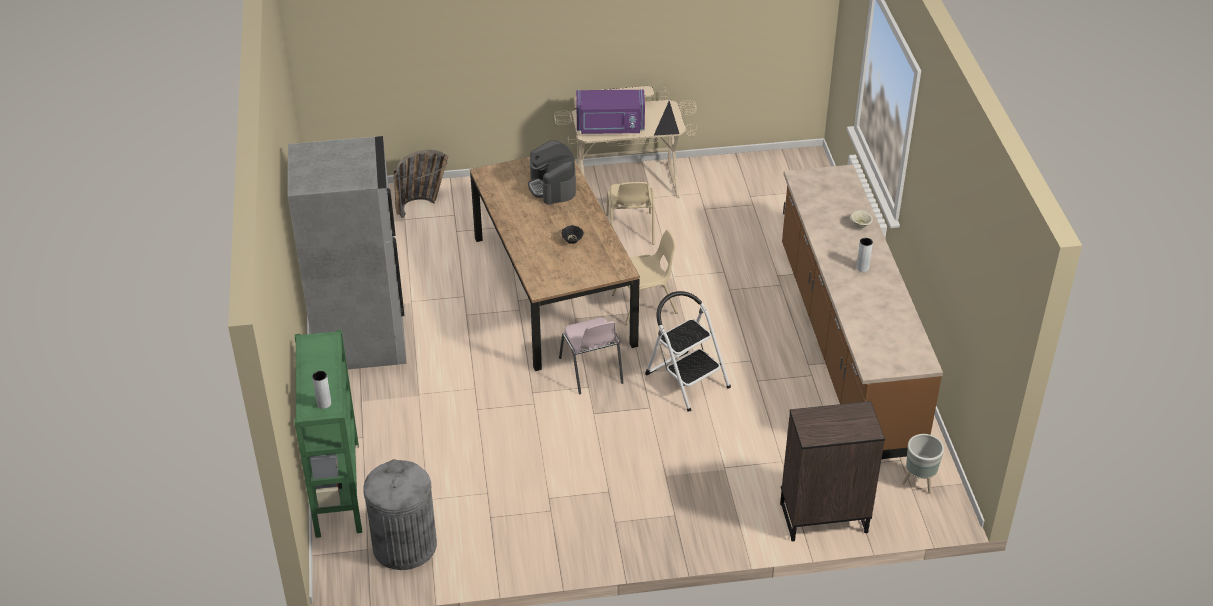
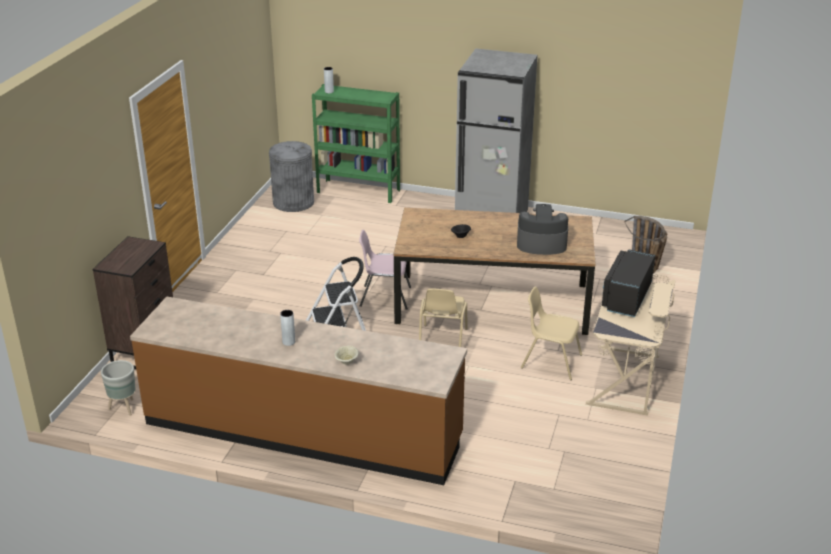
camera: 115 degrees right, 10 degrees down
(610, 127) = (625, 297): purple microwave -> black microwave

